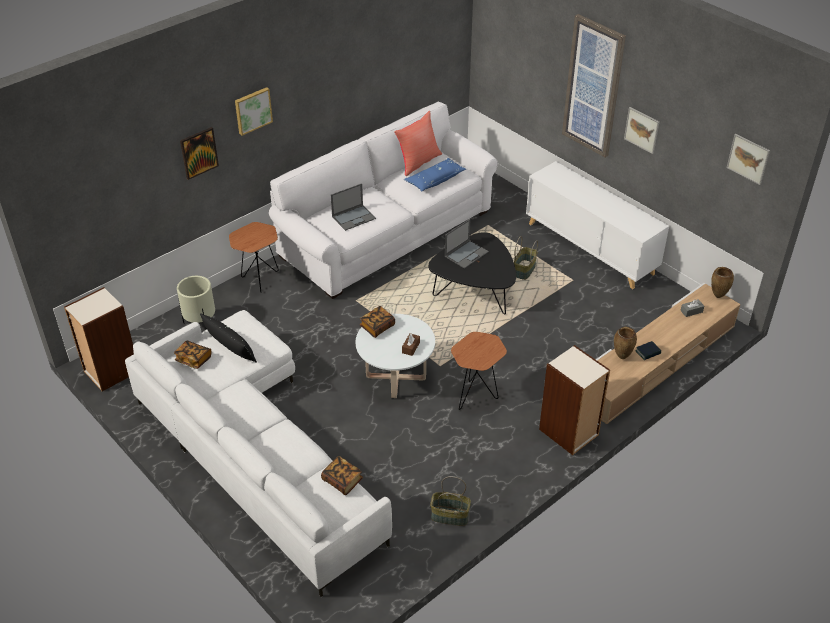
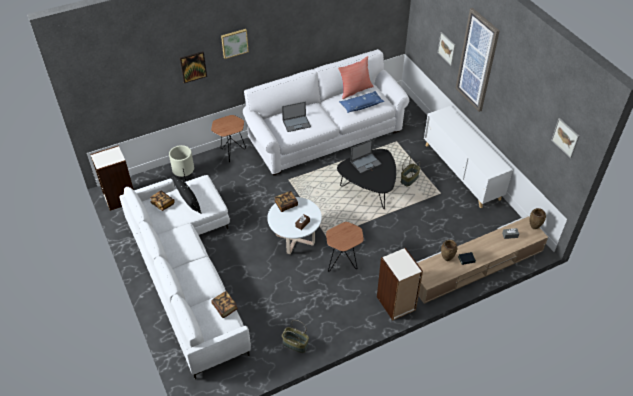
camera: 15 degrees right, 5 degrees up
(641, 130) = (503, 99): picture -> picture (446, 48)

